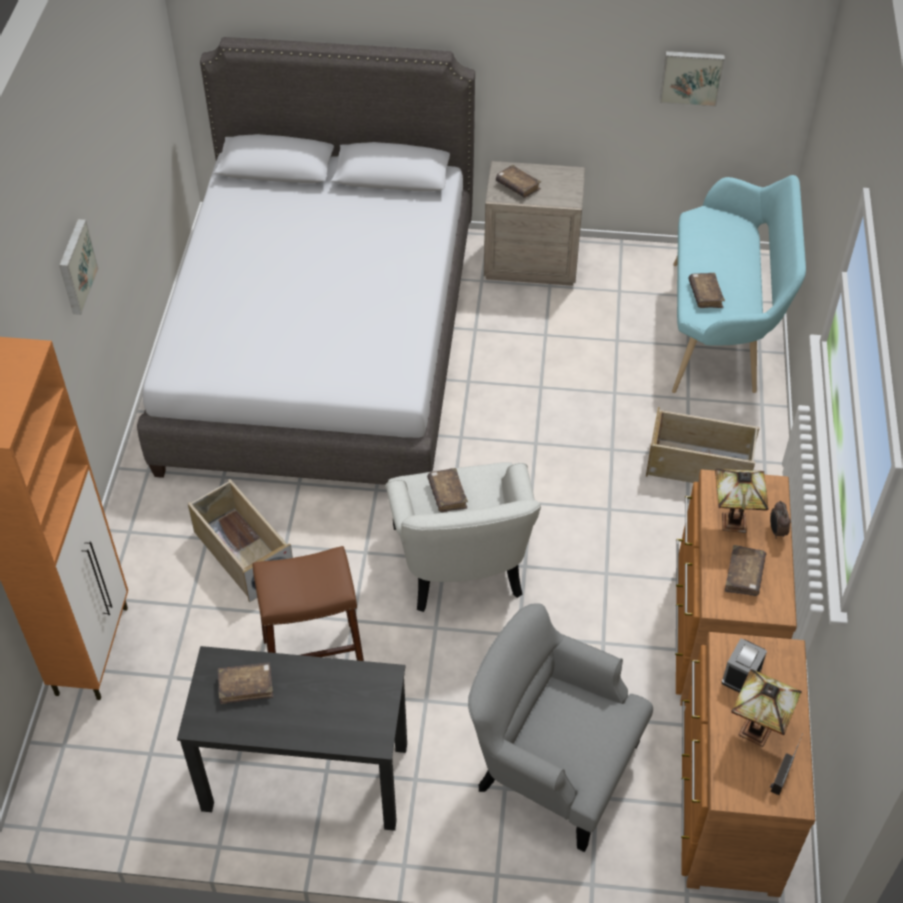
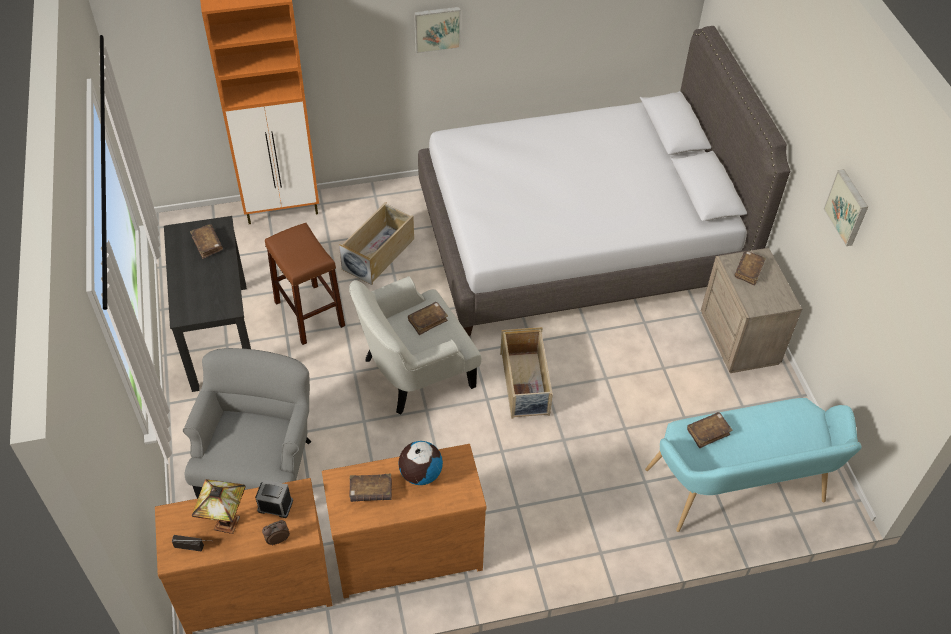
camera: 70 degrees right, 0 degrees up
(691, 77) = (880, 308): picture -> picture (848, 207)
(700, 465) = (574, 505): beige storage box -> beige storage box (525, 384)
(732, 523) = (420, 474): table lamp -> globe
(776, 531) = (423, 506): alarm clock -> alarm clock (277, 539)

